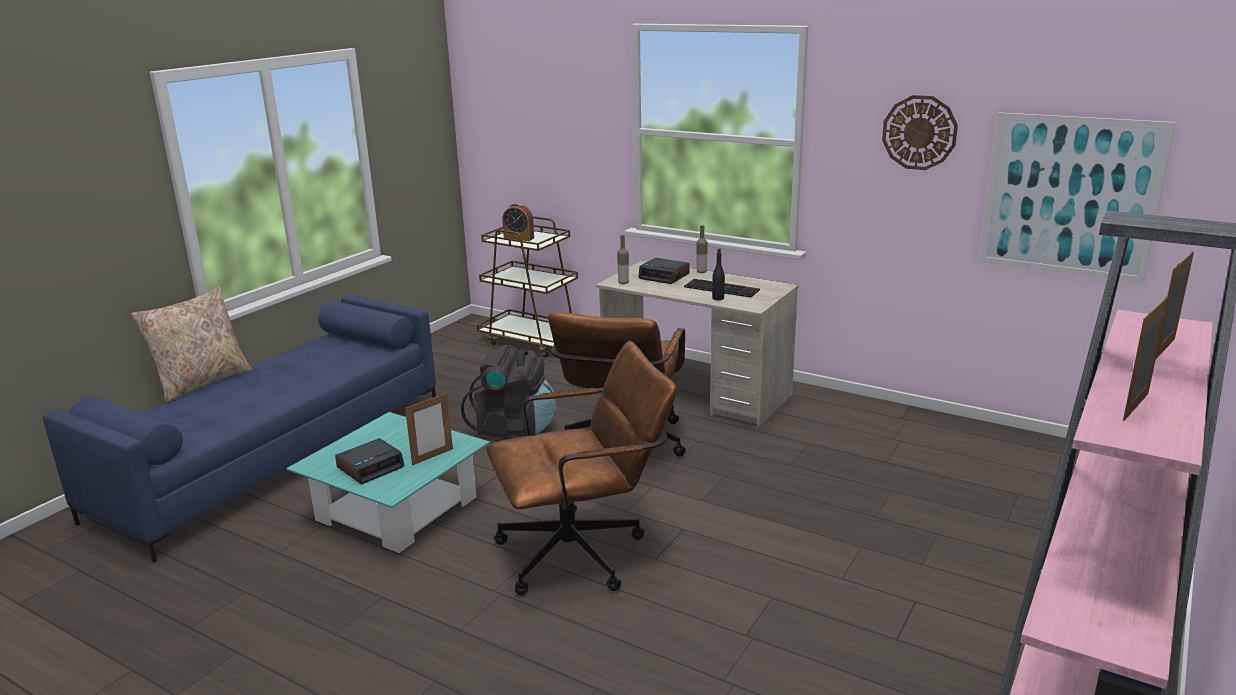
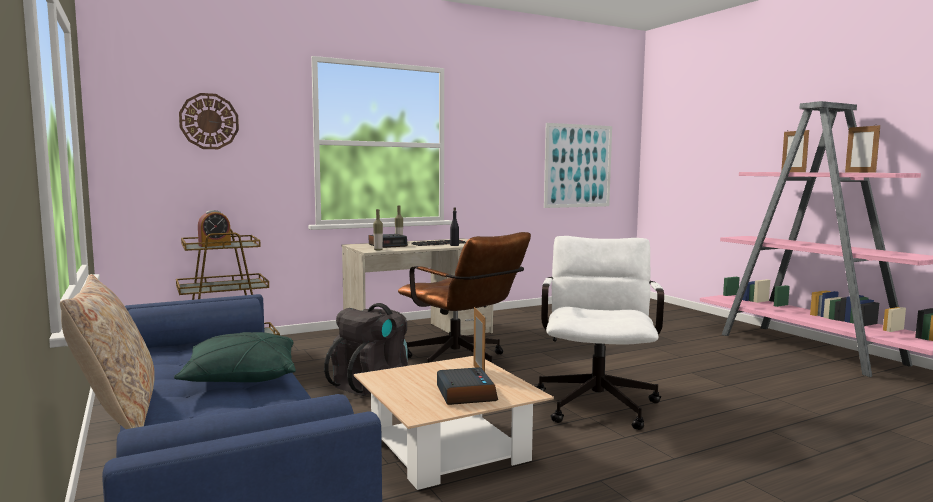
camera: 60 degrees left, 15 degrees down
(286, 384) = (241, 378): none -> green pillow
(397, 509) = (448, 449): turquoise coffee table -> beige coffee table
(584, 552) = (597, 401): brown office chair -> white office chair
(919, 132) = (509, 135): wall clock -> wall clock (209, 121)

